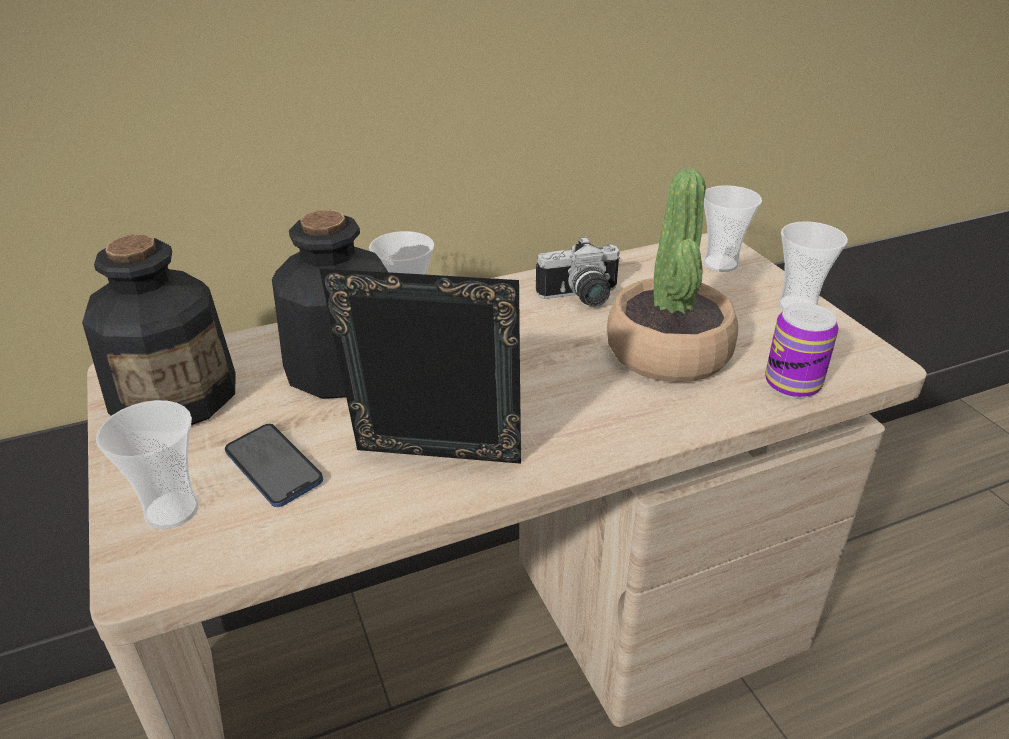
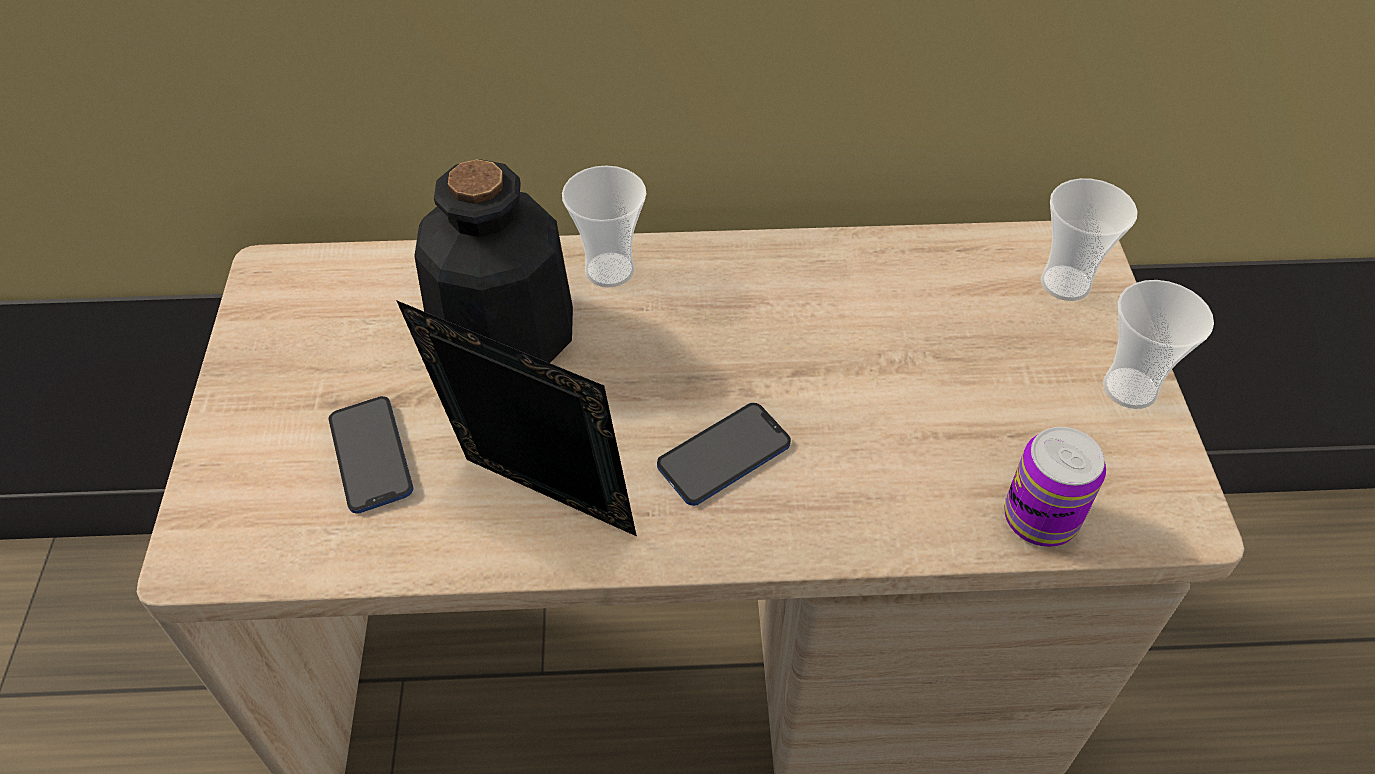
camera: 20 degrees right, 15 degrees up
(172, 510) = (251, 483): cup -> none
(175, 395) = (309, 322): bottle -> none
(556, 400) = (724, 456): none -> phone
(581, 298) = (840, 296): camera -> none
(669, 352) = (905, 419): potted plant -> none

